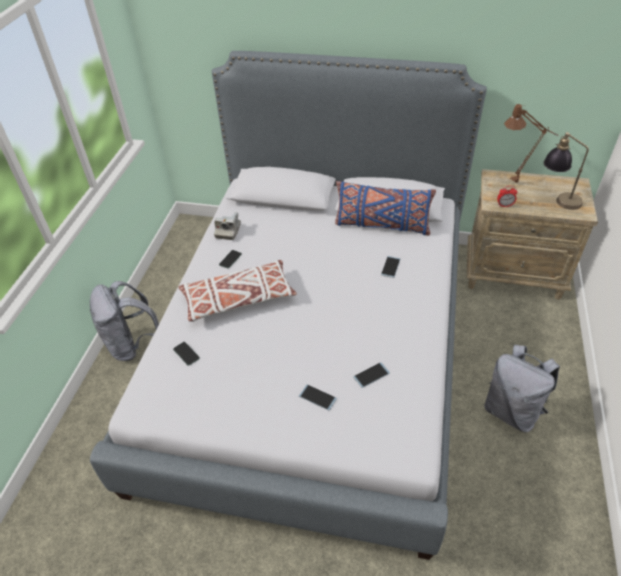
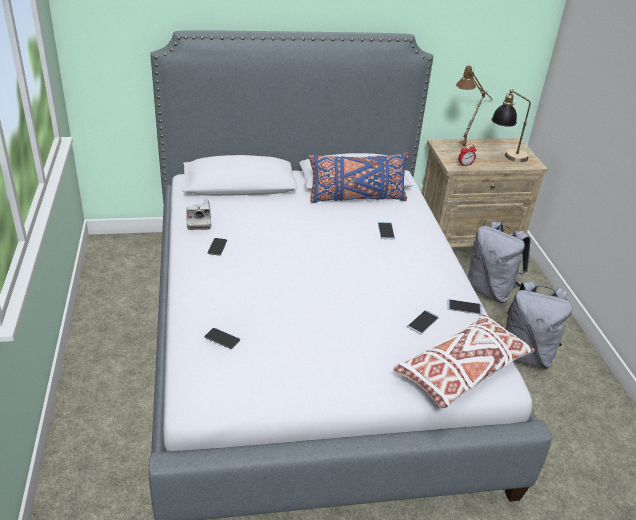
camera: 25 degrees left, 10 degrees down
(132, 344) = (95, 375): grey backpack -> grey backpack (490, 291)
(238, 299) = (248, 281): white pillow -> white pillow (461, 371)
(317, 397) = (383, 351): phone -> phone (464, 307)

